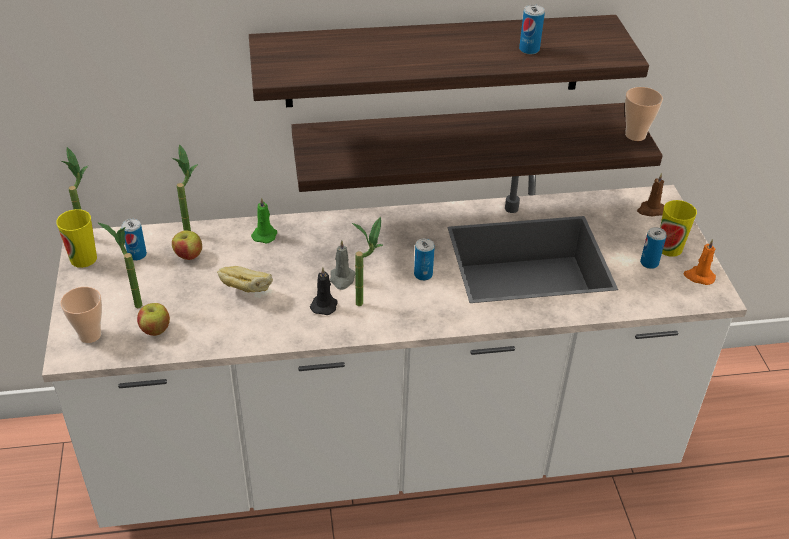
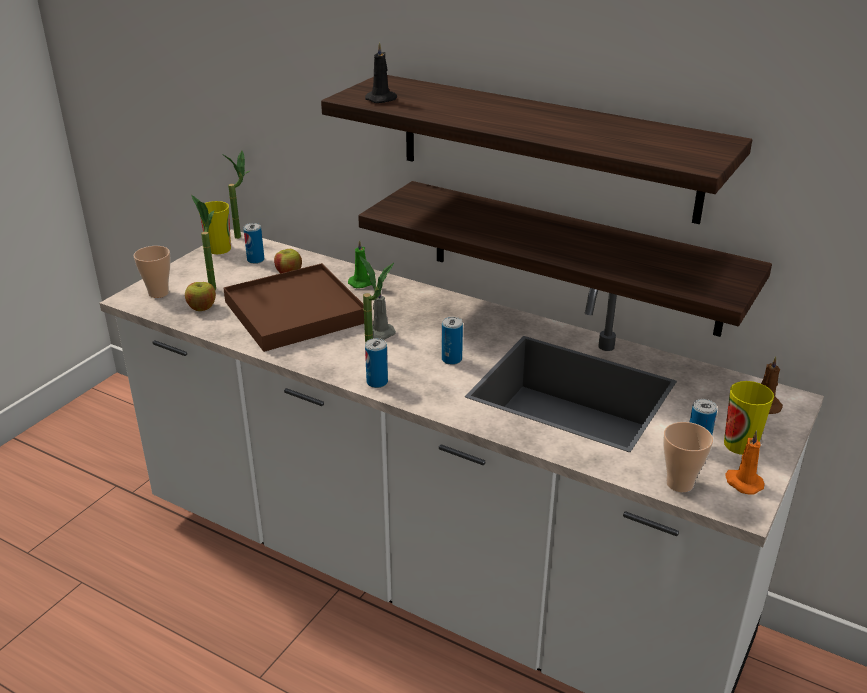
camera: 40 degrees right, 10 degrees down
(190, 229) = (313, 259): potted plant -> none
(246, 292) = (295, 312): bread -> brown tray
(324, 305) = (341, 345): black candle -> black candle (382, 99)
(529, 49) = (605, 137): can -> can (377, 382)
(635, 135) = (733, 287): cup -> cup (679, 483)

